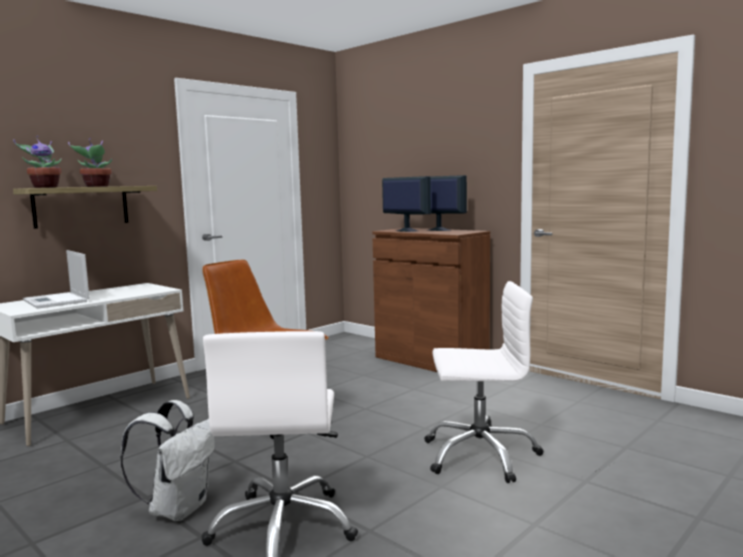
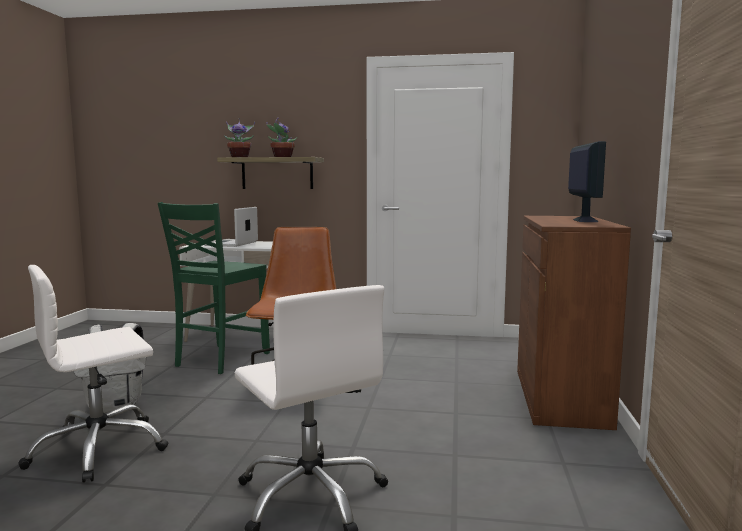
camera: 55 degrees right, 0 degrees up
(138, 438) = (220, 360): none -> green chair
(406, 231) = (549, 218): monitor -> none

